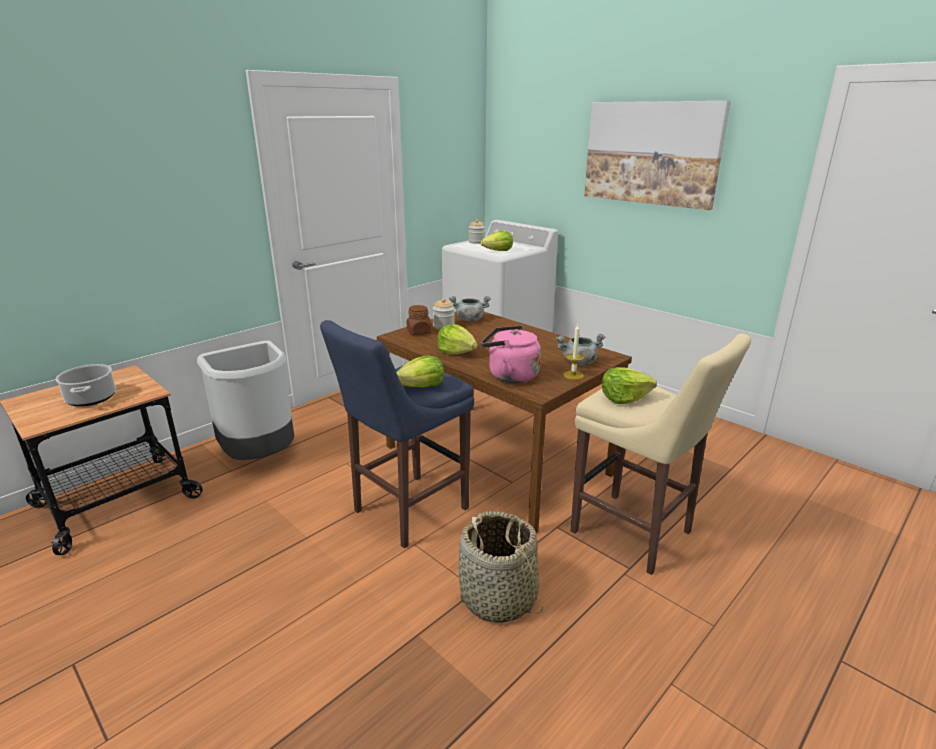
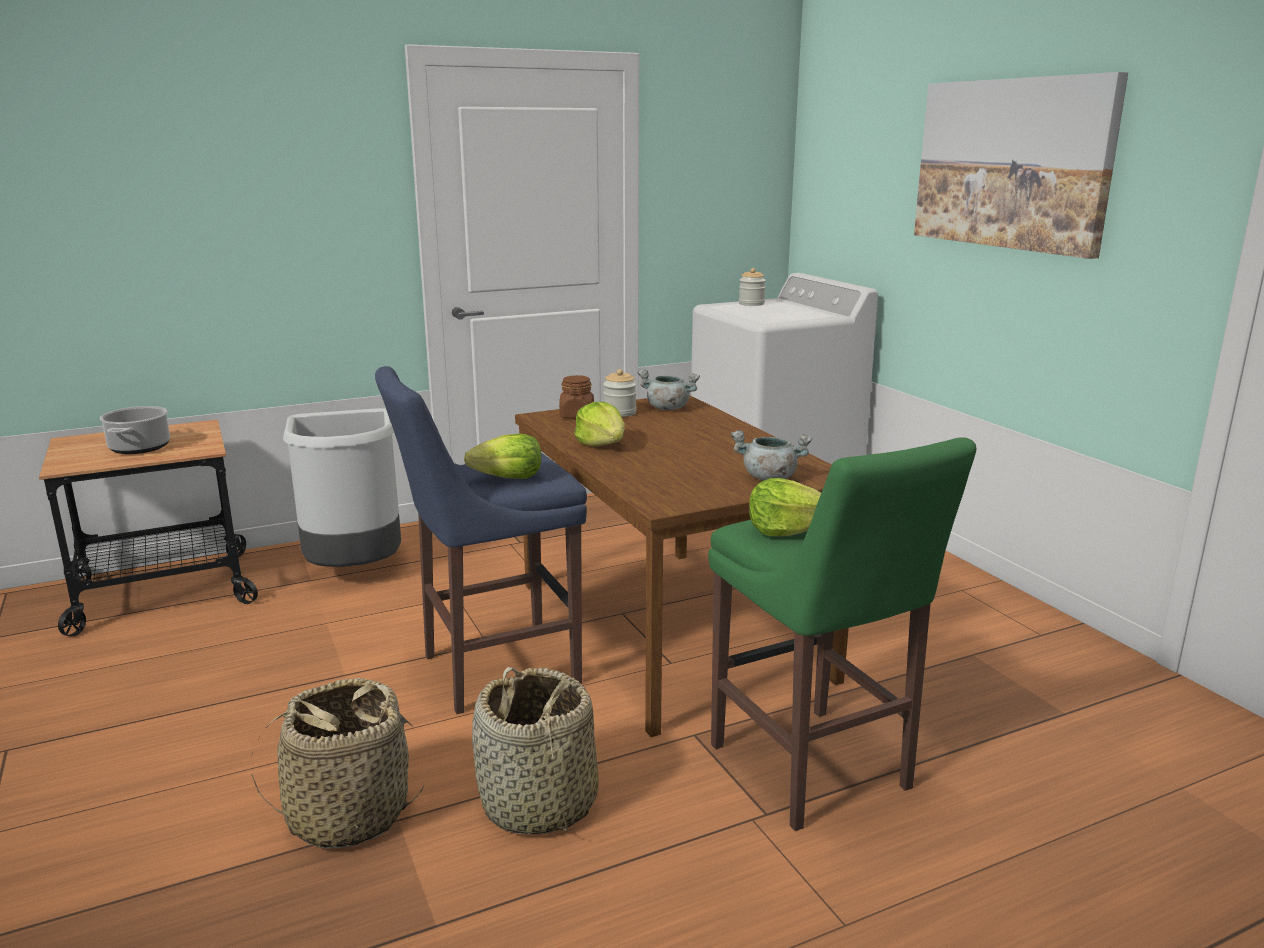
camera: 20 degrees right, 5 degrees down
(381, 640) = (347, 814): none -> basket
(498, 251) = (767, 317): lettuce -> none
(510, 376) = (644, 480): pink kettle -> none
(573, 375) = (740, 492): candle -> none
(636, 534) = (814, 772): beige stool -> green stool

